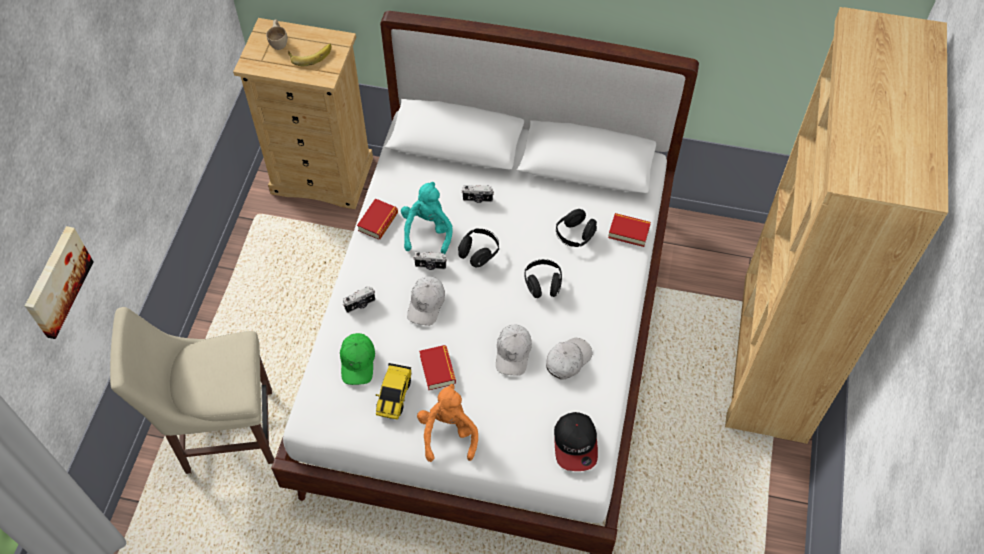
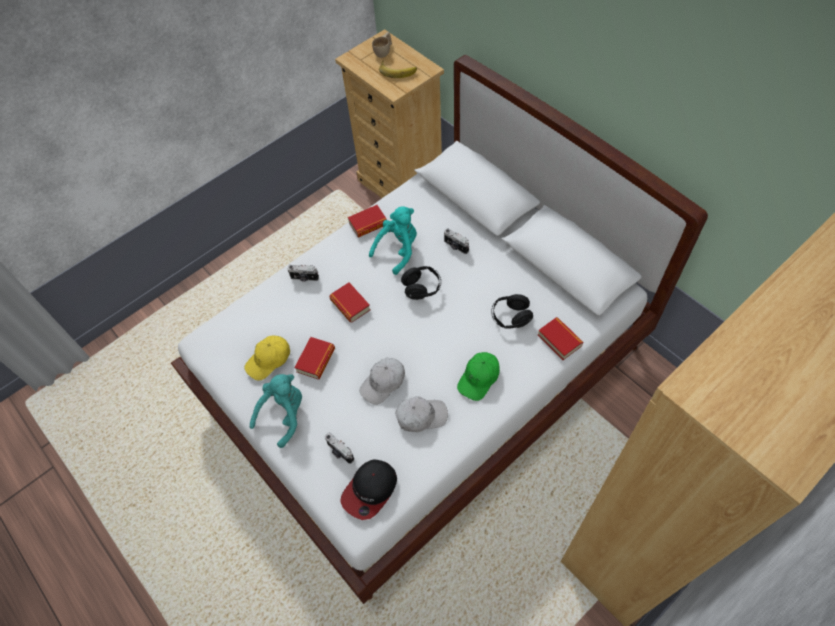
camera: 40 degrees right, 0 degrees up
(56, 281) = (58, 131): picture -> none
(223, 431) = (201, 323): beige chair -> none
(358, 362) = (266, 319): green cap -> green cap (479, 378)
(394, 395) = (269, 360): toy car -> yellow cap
(426, 304) = (350, 305): white cap -> book
(430, 266) = (377, 278): camera -> camera (340, 452)
(448, 432) = (284, 414): orange plush toy -> turquoise plush toy
(543, 284) = (452, 342): black headphones -> none

